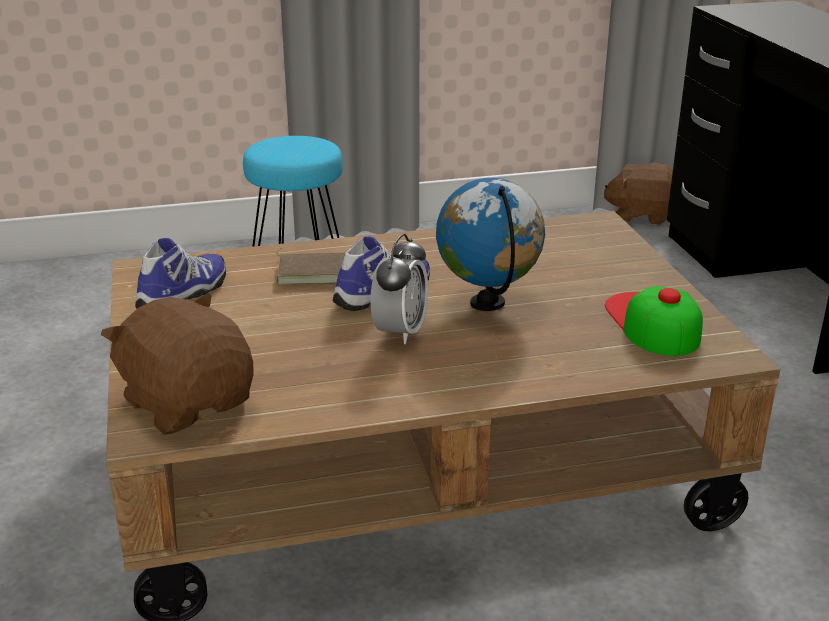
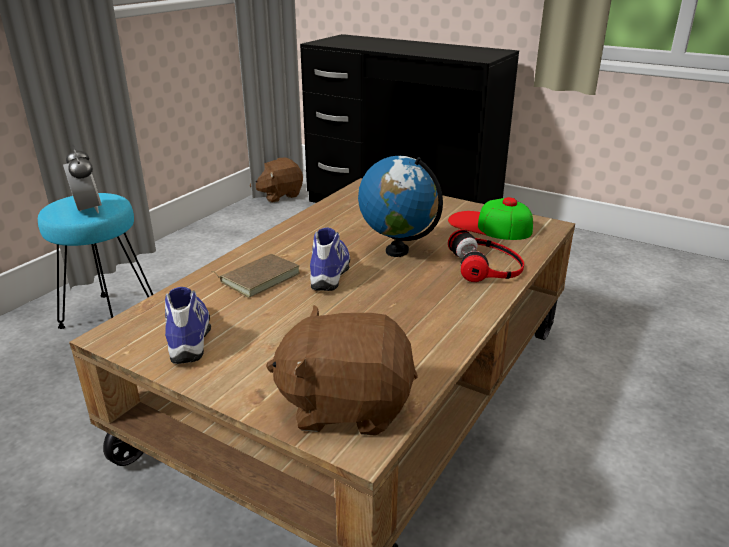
camera: 45 degrees left, 0 degrees up
(400, 332) = (383, 288): alarm clock -> alarm clock (88, 210)
(551, 361) = (487, 265): none -> headphones

